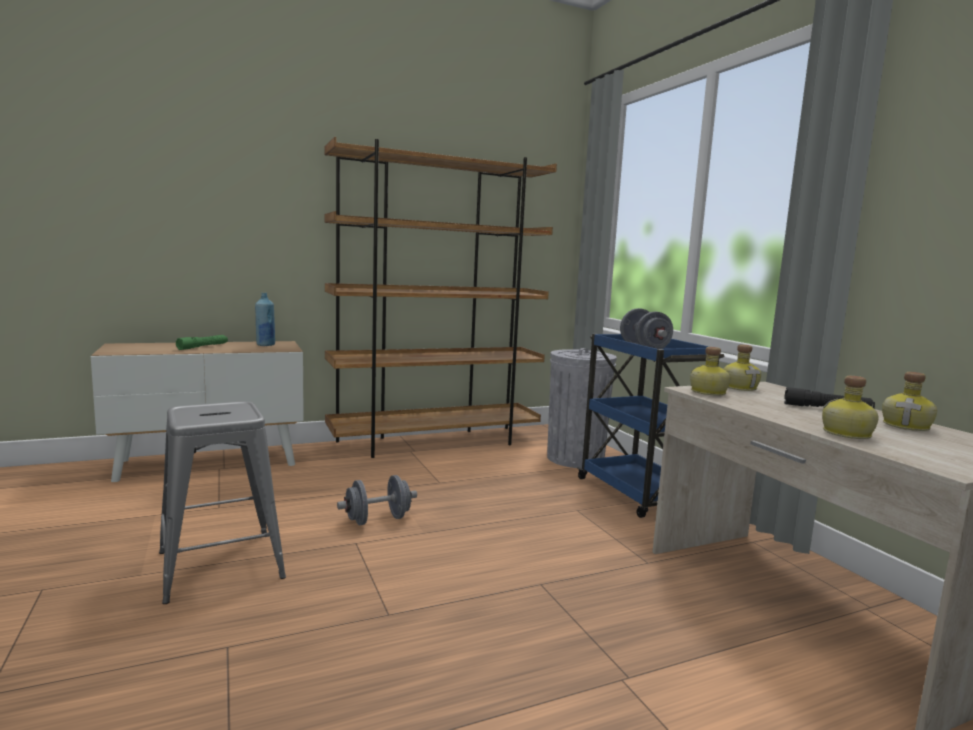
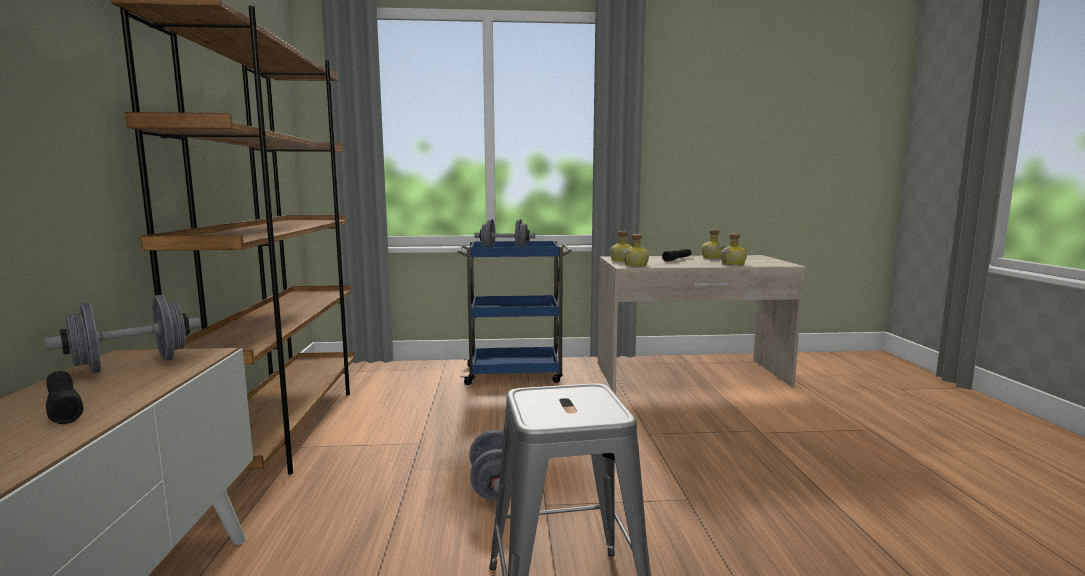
camera: 70 degrees left, 0 degrees up
(203, 347) = (63, 406): green flashlight -> black flashlight
(265, 345) = (132, 365): blue bottle -> grey dumbbell
(575, 458) = (418, 377): grey trash can -> none

